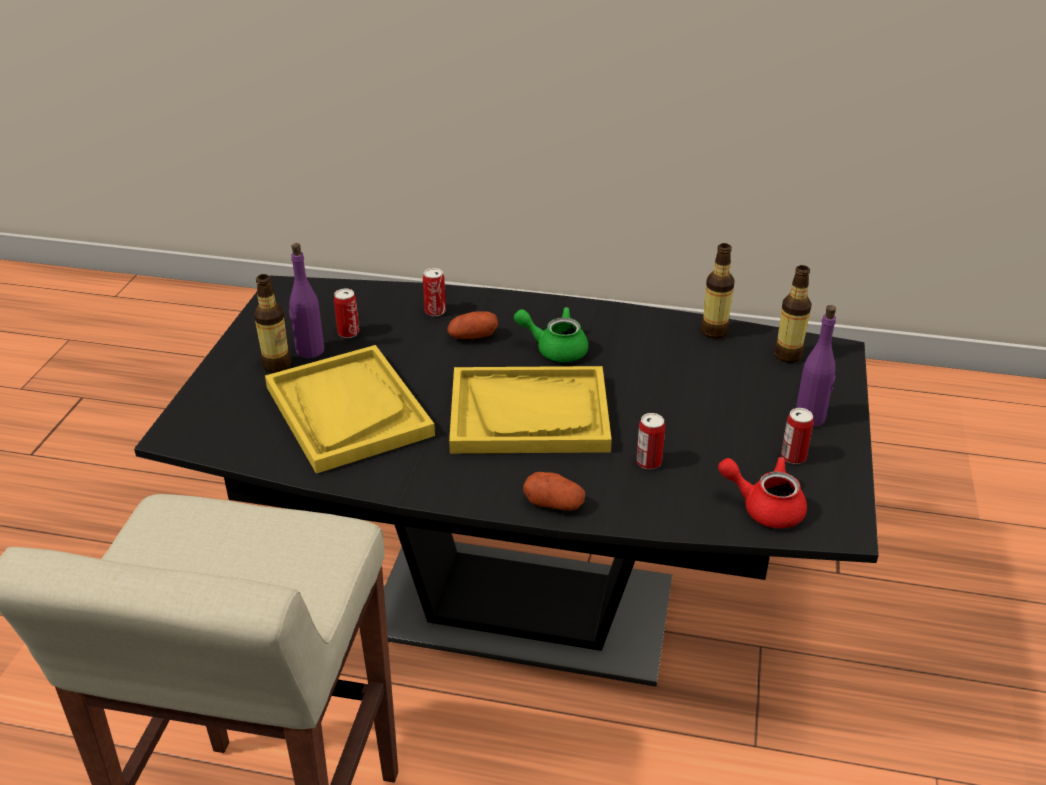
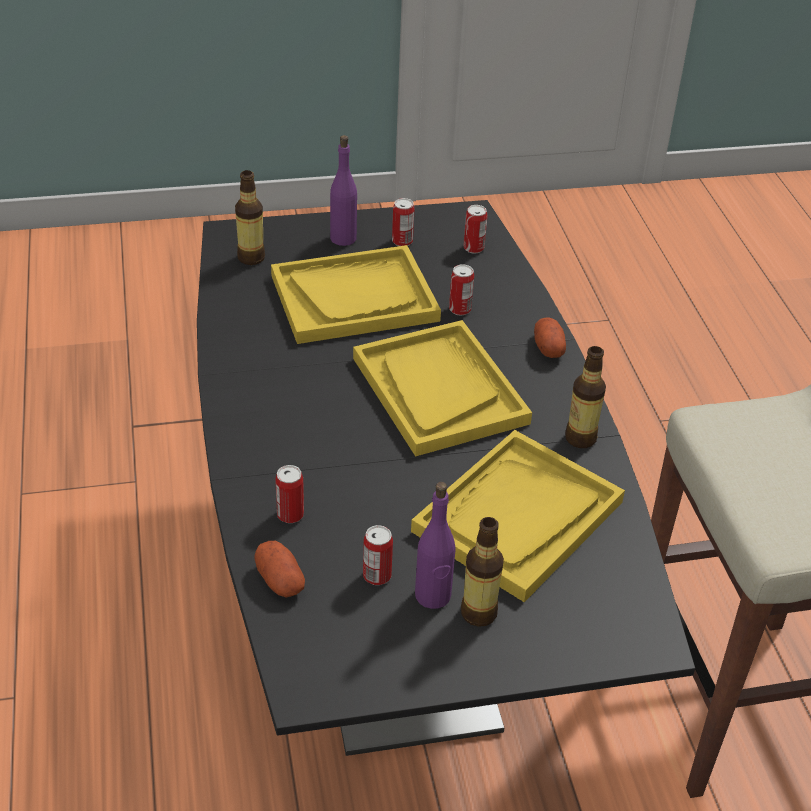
camera: 115 degrees left, 5 degrees up
(473, 336) = (328, 466): potato -> potato (280, 580)
(555, 349) = (318, 400): green teapot -> none
(696, 400) = (354, 298): none -> yellow tray
(714, 332) = (230, 304): bottle -> bottle (580, 438)
(764, 507) = (473, 248): red teapot -> can

